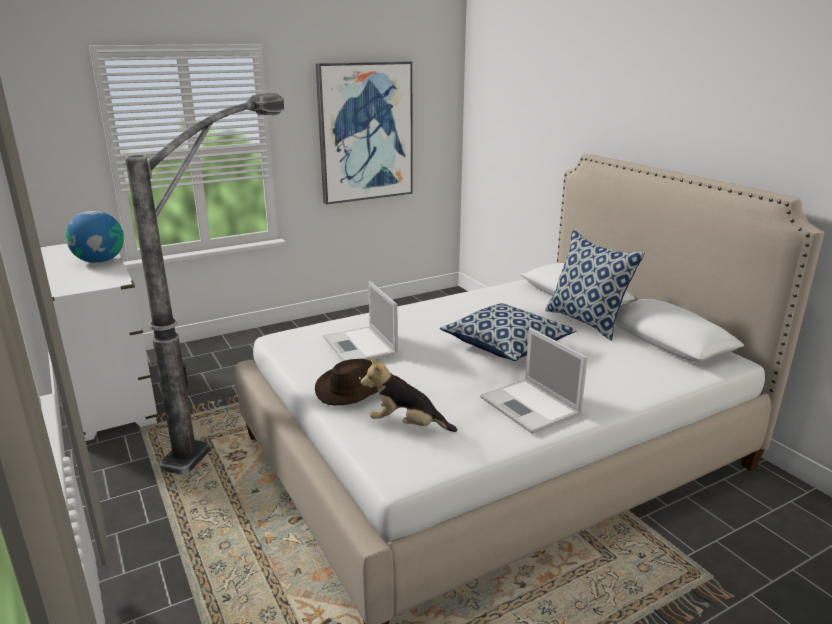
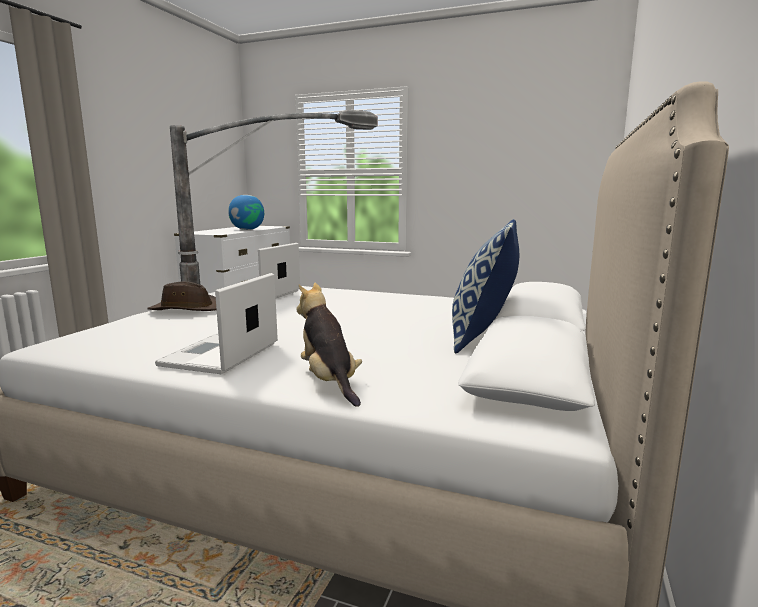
camera: 50 degrees right, 10 degrees down
(365, 132) = (497, 163): picture -> none
(407, 425) = (136, 331): plush toy -> plush toy (329, 381)
(507, 346) = (349, 324): pillow -> none

